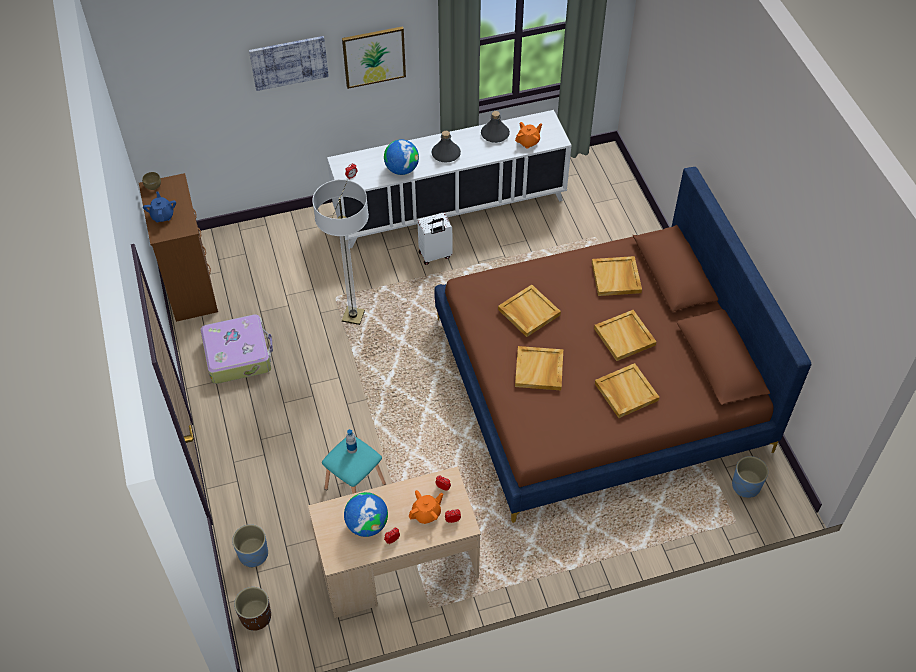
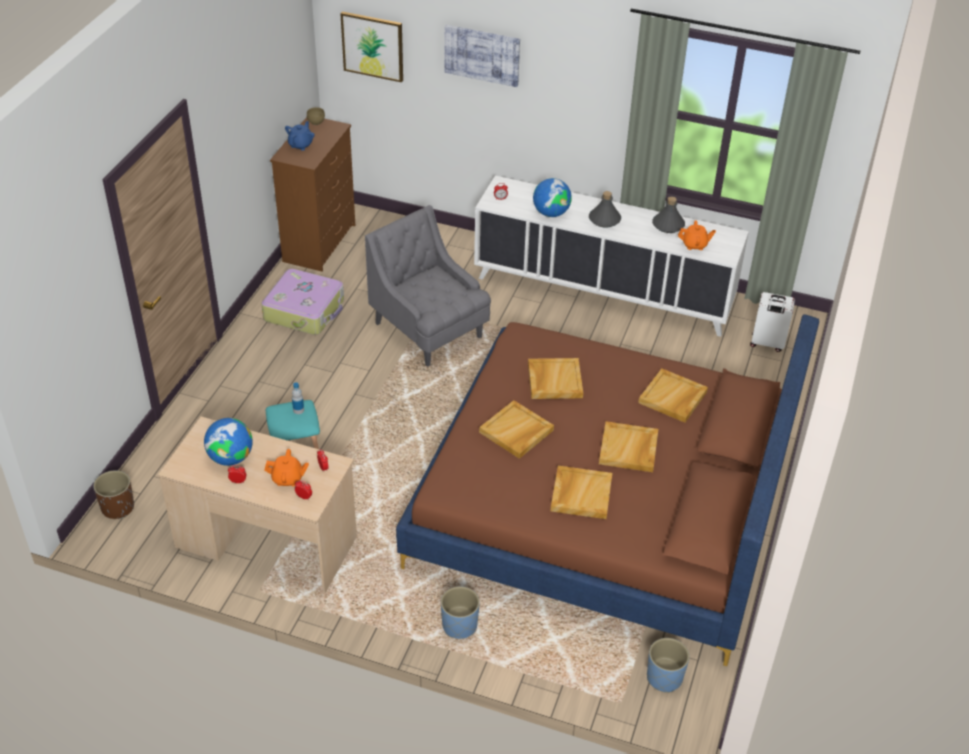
camera: 35 degrees right, 10 degrees down
(253, 554) = (164, 461): blue planter -> blue planter (459, 626)
(353, 316) = (429, 331): floor lamp -> grey armchair
(374, 56) = (568, 85): picture -> picture (373, 46)
(435, 255) = (551, 321): white suitcase -> white suitcase (767, 343)

